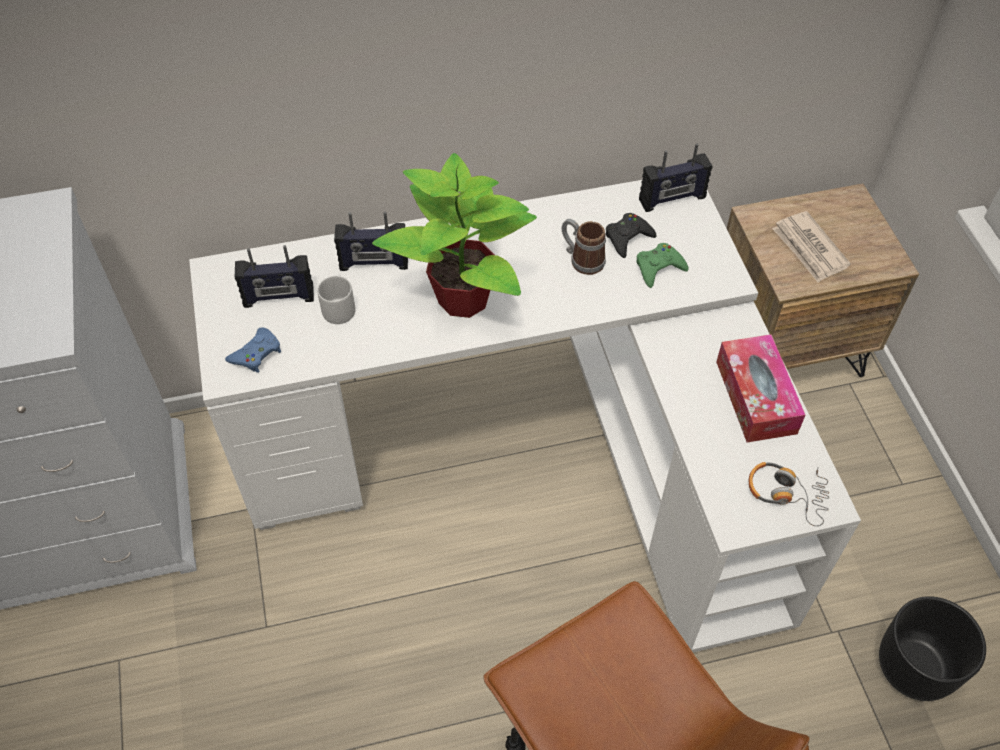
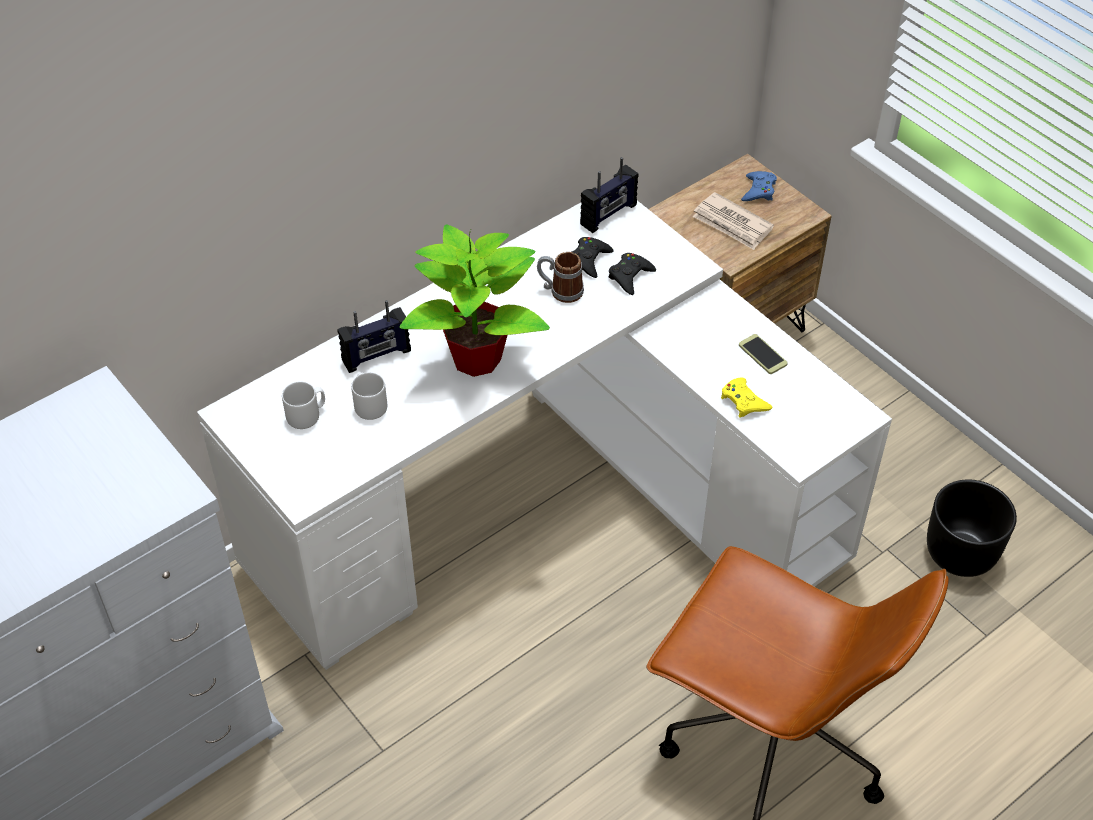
camera: 25 degrees left, 5 degrees down
(256, 354) = (318, 469): blue game controller -> blue game controller (758, 190)
(279, 298) = (307, 415): radio -> grey mug
(658, 268) = (630, 276): green game controller -> black game controller
(708, 440) = (744, 401): none -> yellow game controller
(755, 397) = (762, 354): tissue box -> phone
(786, 494) = (826, 420): headphones -> none

